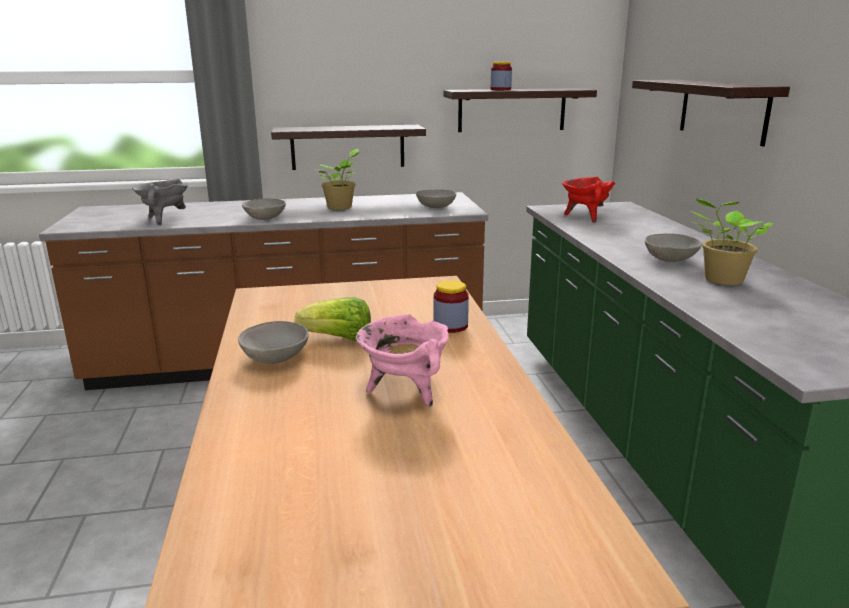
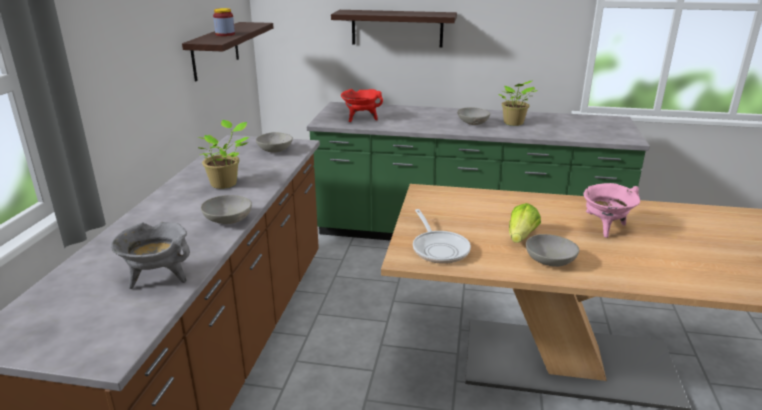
camera: 70 degrees left, 5 degrees up
(287, 304) = (439, 248): none -> frying pan
(348, 147) = (137, 125): shelf -> none
(450, 326) = (510, 201): jar -> none

